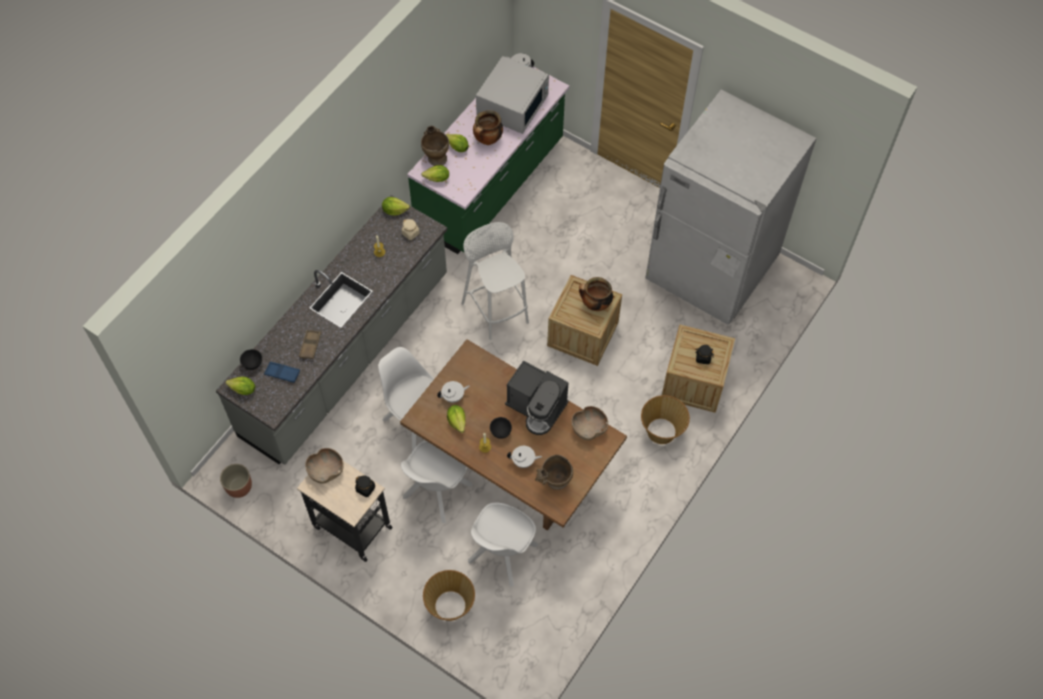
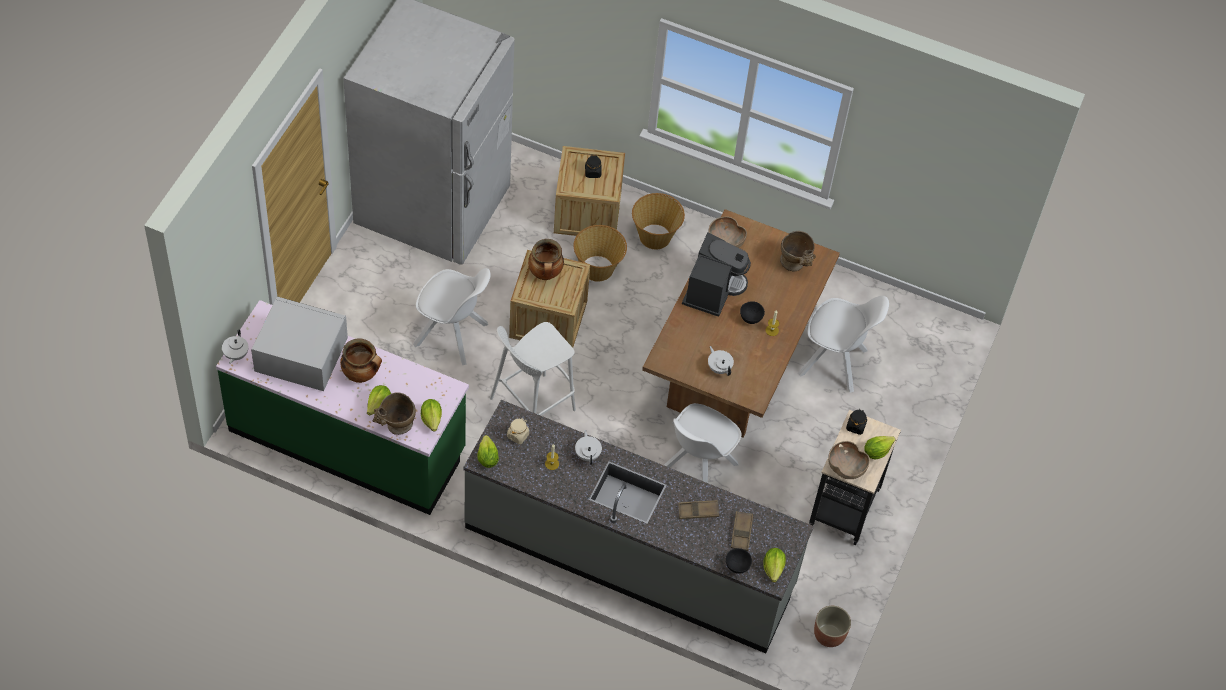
camera: 105 degrees left, 5 degrees down
(282, 373) = (741, 532): blue tray -> brown tray
(436, 491) = (780, 433): white chair -> white chair (452, 335)
(450, 606) = (904, 401): basket -> basket (598, 268)
(457, 421) = (749, 360): lettuce -> lettuce (876, 451)
(523, 461) = (779, 294): white teapot -> white teapot (588, 454)

